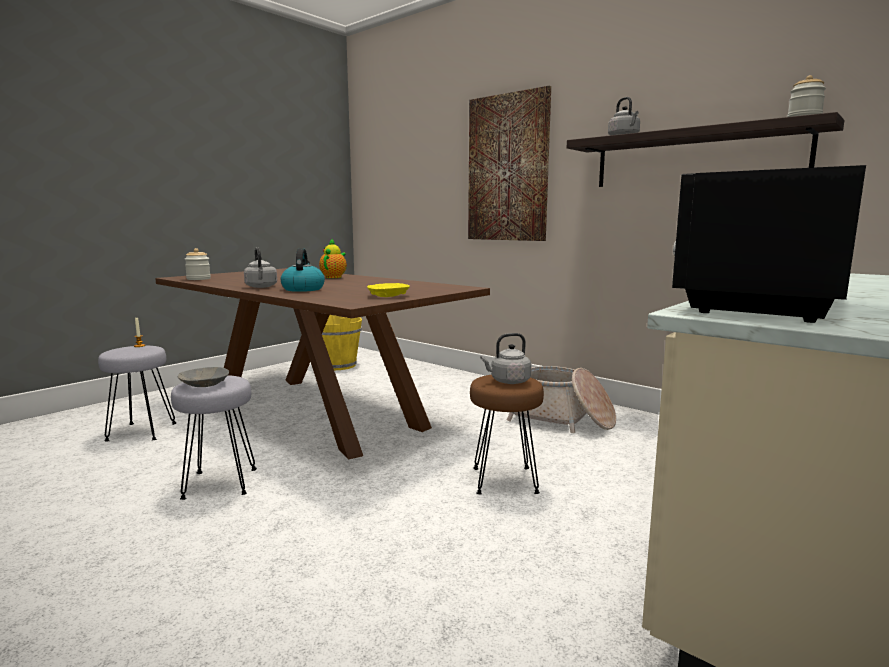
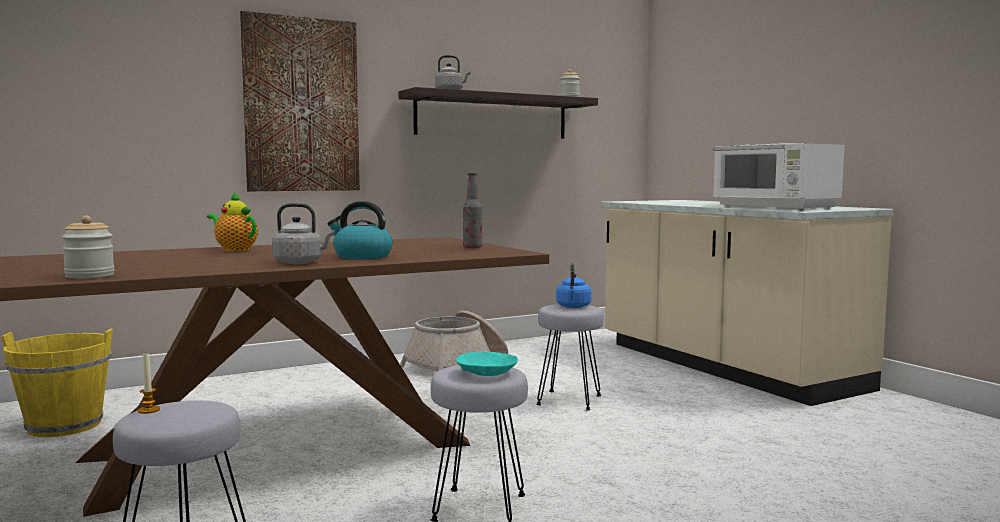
camera: 70 degrees left, 5 degrees down
(204, 385) = (487, 373): grey bowl -> turquoise bowl
(388, 296) = (472, 247): yellow bowl -> bottle
(504, 481) = (570, 400): brown stool -> grey stool
(508, 381) = (573, 307): grey kettle -> blue kettle
(760, 305) = (775, 208): black microwave -> white microwave

